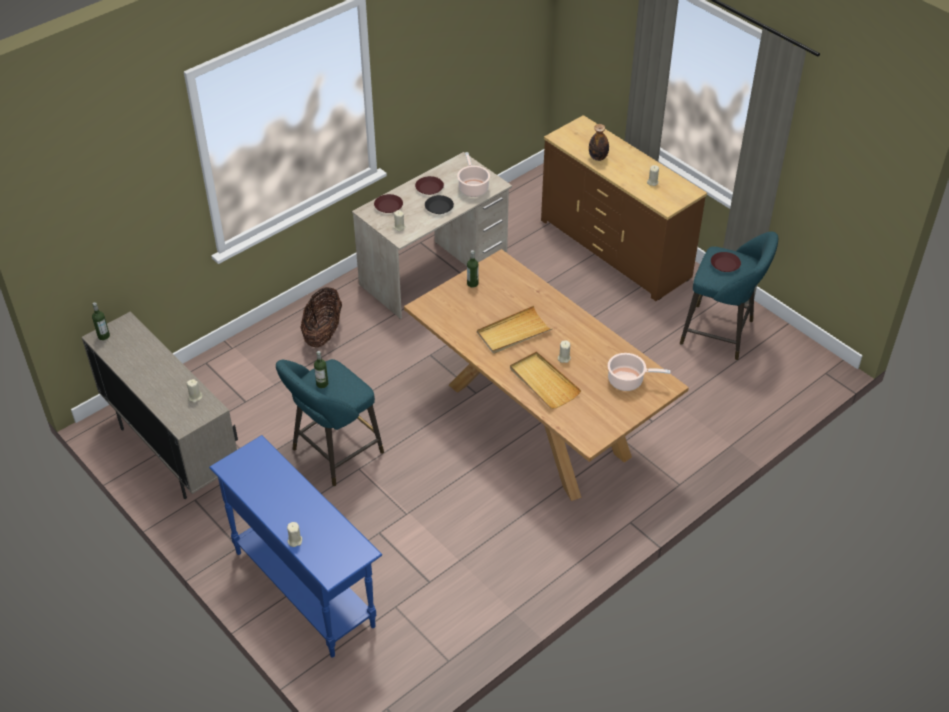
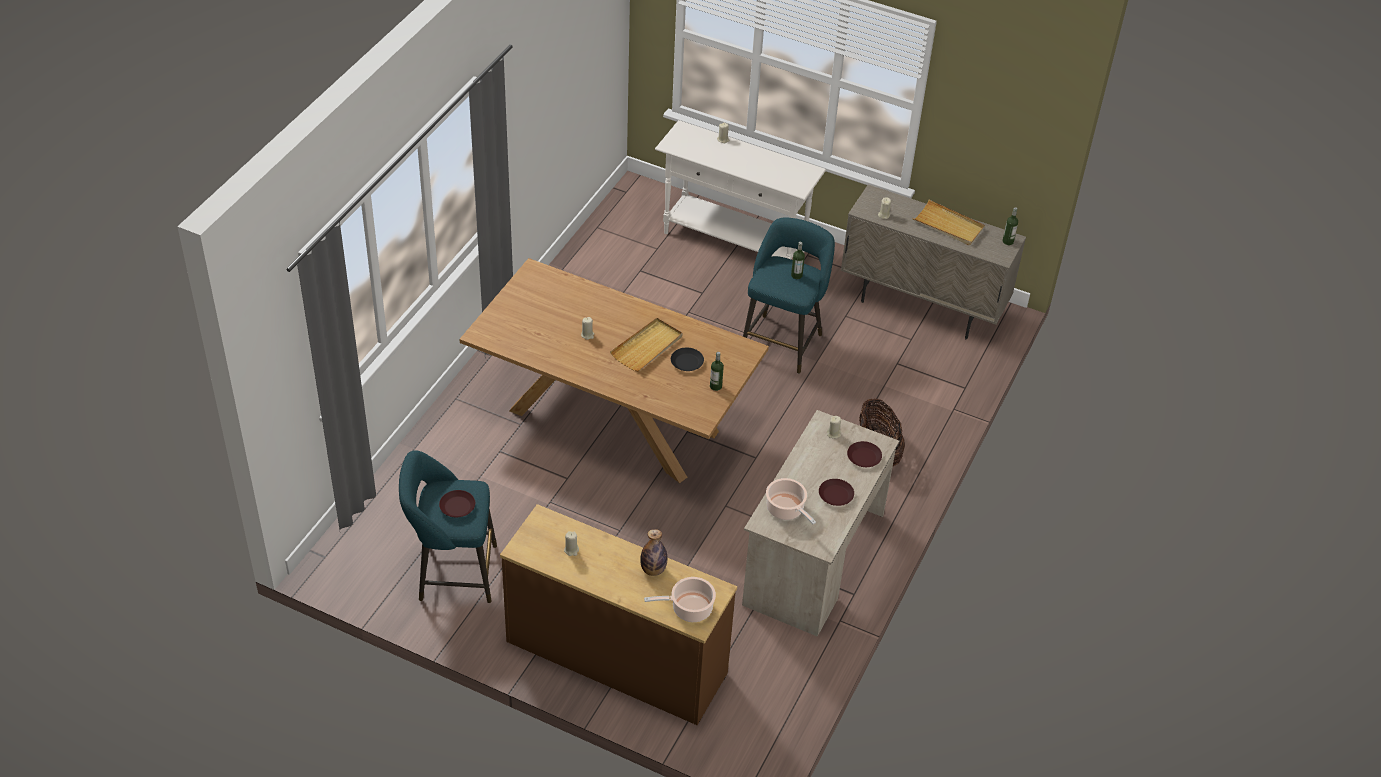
camera: 155 degrees right, 0 degrees up
(304, 588) = (734, 242): blue console table -> white console table
(439, 207) = (808, 472): black plate -> black plate (687, 362)
(543, 382) = (596, 308): beige tray -> beige tray (948, 225)
(628, 381) = (518, 329): cooking pot -> cooking pot (689, 609)

